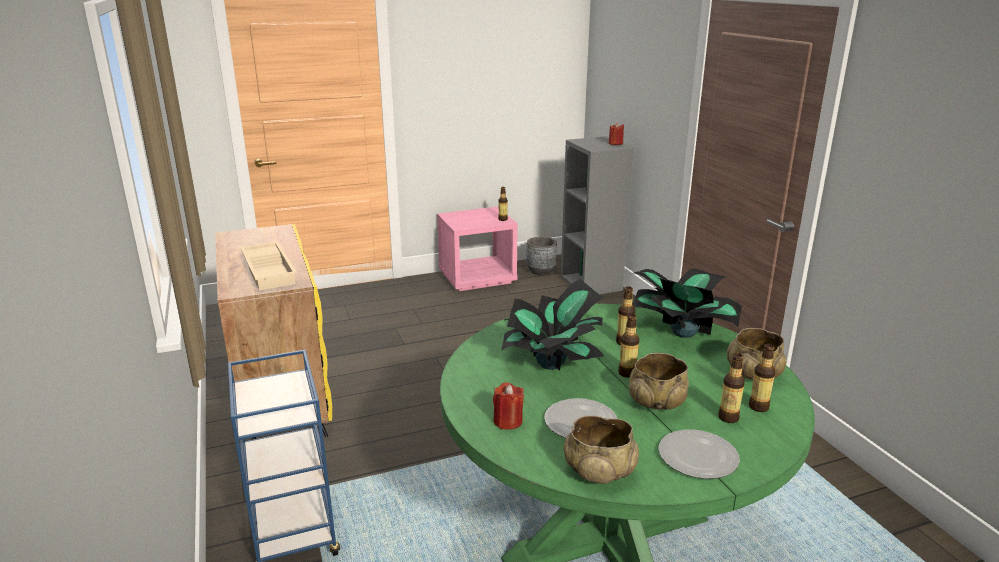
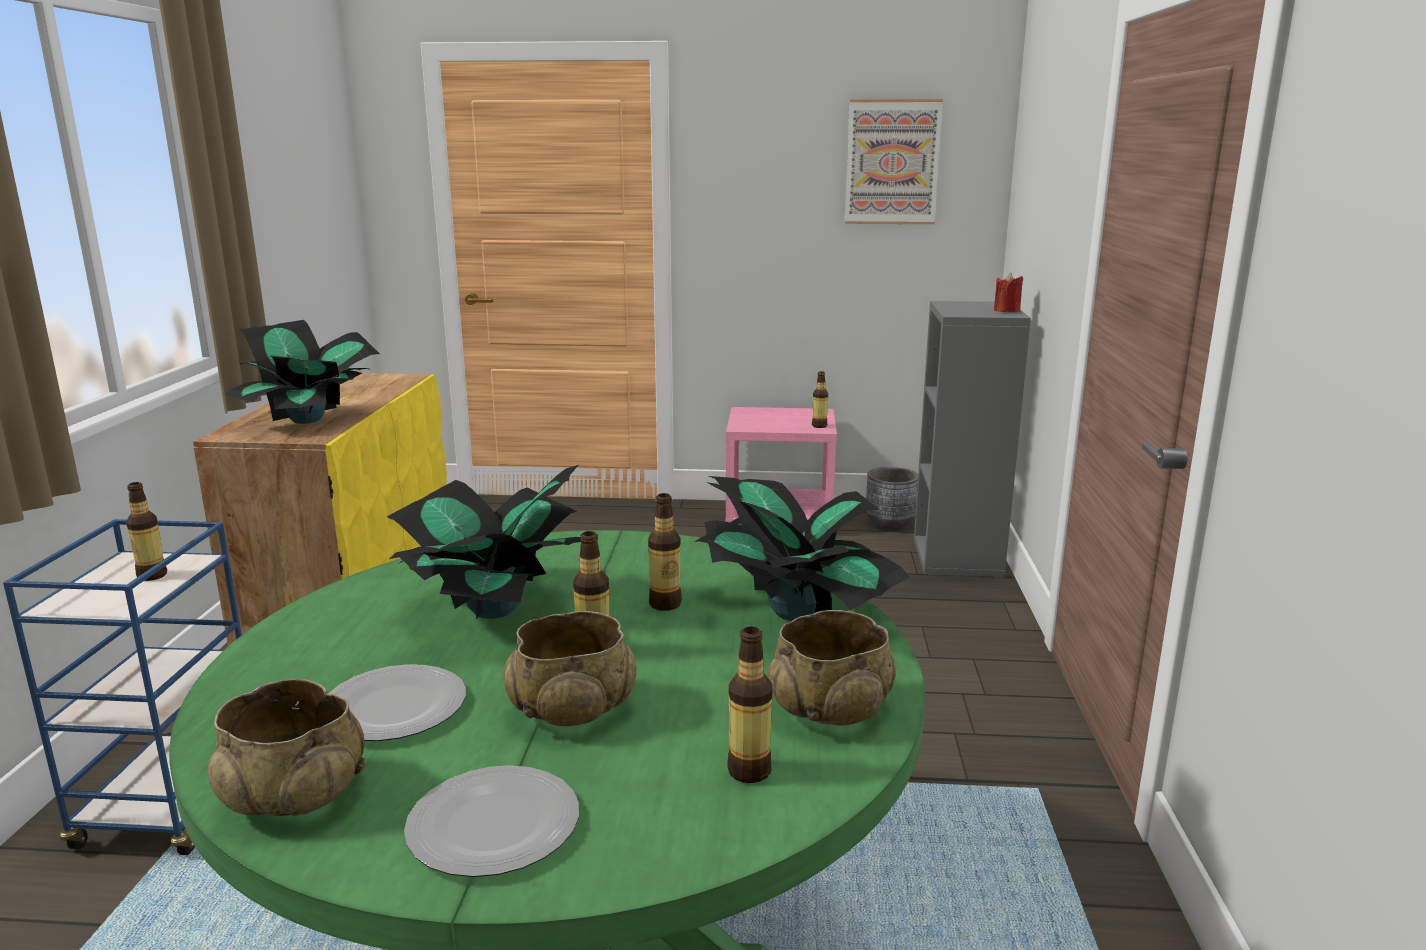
camera: 25 degrees right, 5 degrees down
(270, 271) = (309, 420): beige tray -> potted plant
(508, 421) = (293, 676): red candle -> none
(524, 55) = (892, 162): none -> picture
(728, 418) = (659, 773): bottle -> bottle (152, 575)

